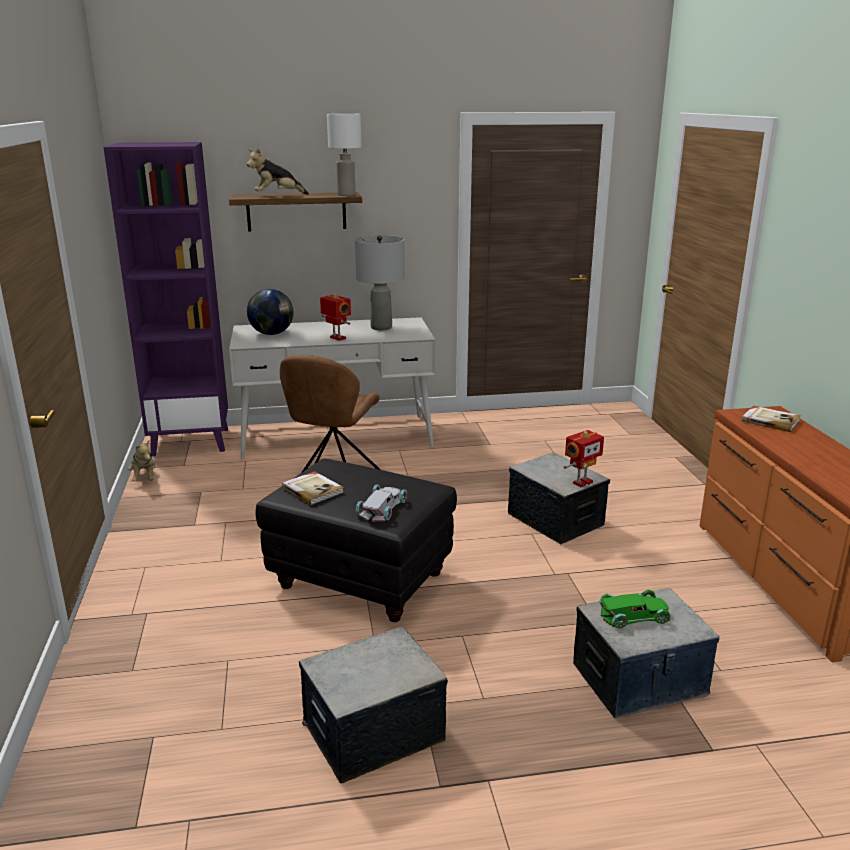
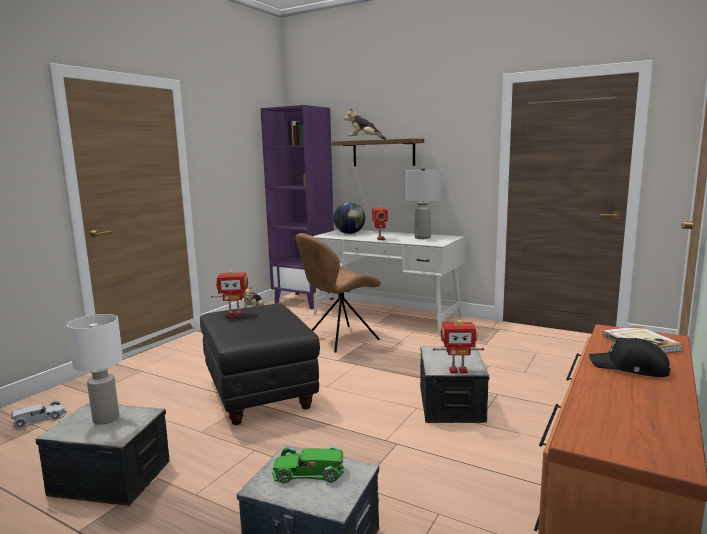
camera: 40 degrees right, 10 degrees down
(313, 490) = (234, 314): book -> toy robot
(346, 195) = (406, 138): white table lamp -> white table lamp (105, 419)
(383, 507) = (246, 332): white toy car -> white toy car (40, 419)
(635, 615) = (308, 470): green toy car -> green toy car turned 150 degrees clockwise
(801, 445) = (630, 368): none -> black cap

